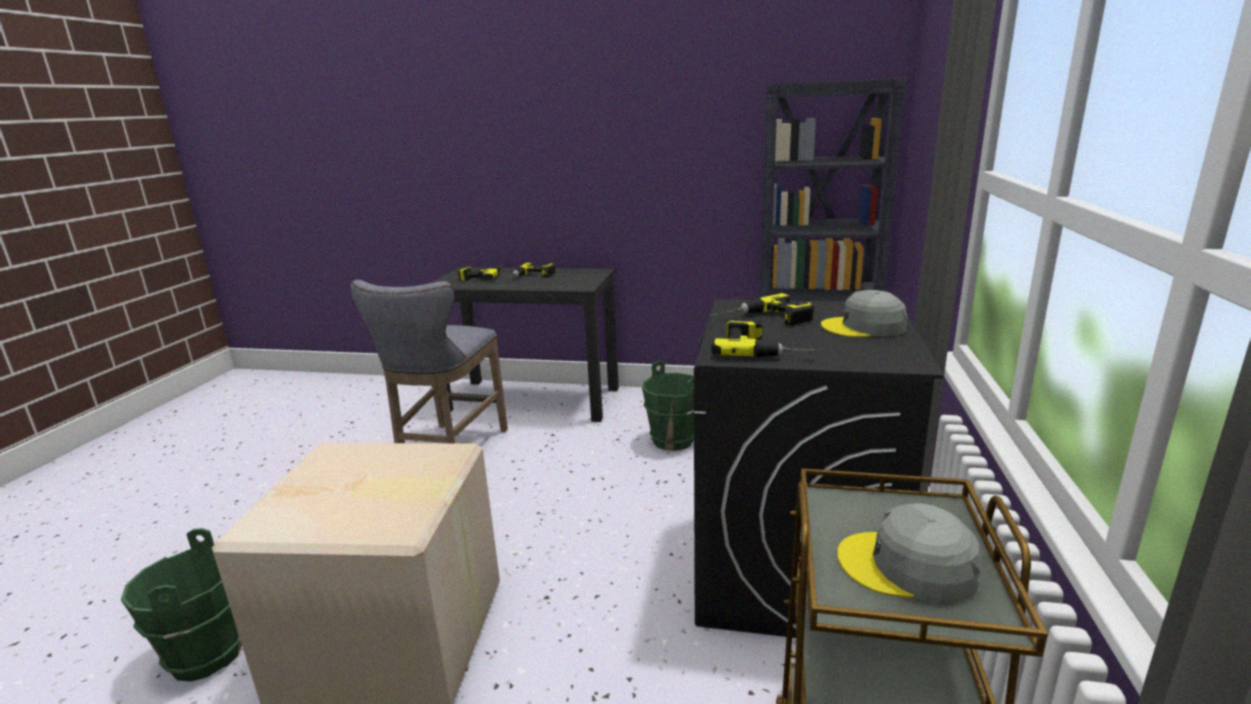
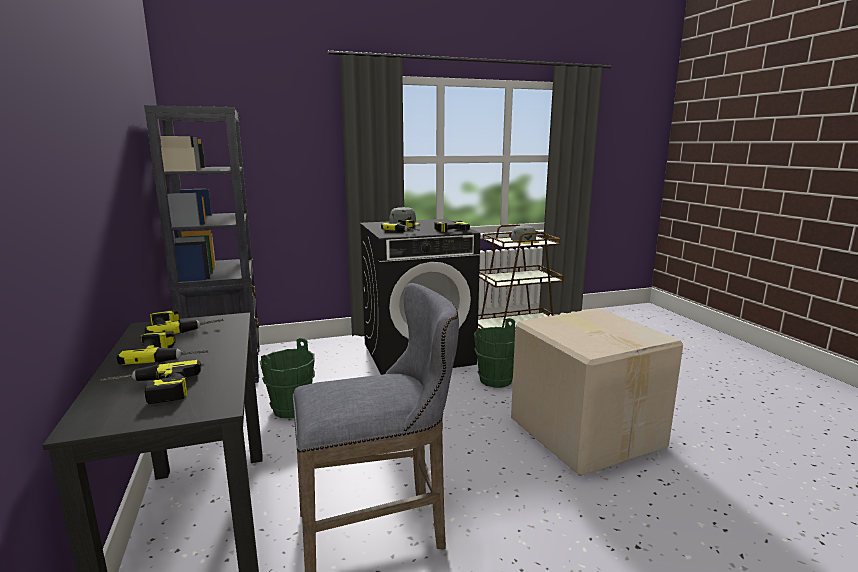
camera: 120 degrees left, 5 degrees down
(205, 656) = (695, 495): green bucket -> green bucket (496, 380)
(582, 278) = (184, 327): none -> power drill

